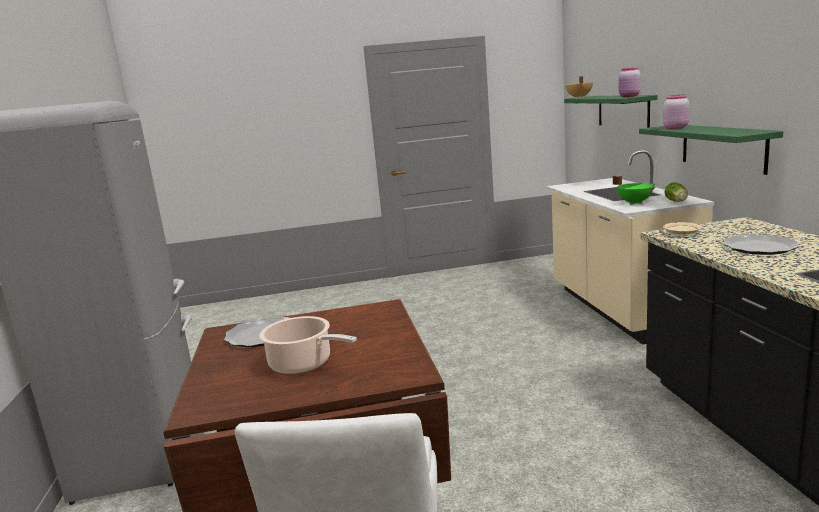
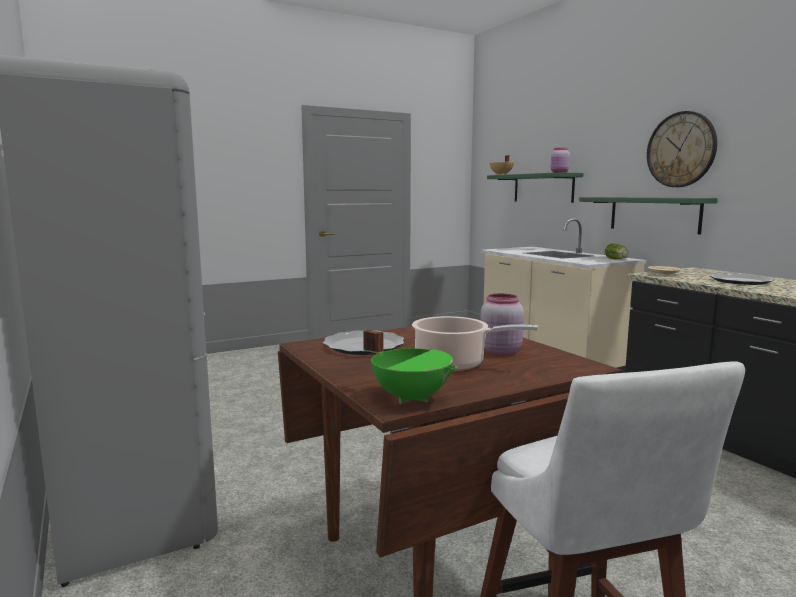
camera: 20 degrees left, 5 degrees down
(635, 203) = (583, 259): green cooking pot -> green cooking pot (411, 397)
(674, 128) = (613, 197): pink jar -> pink jar (499, 351)
(747, 69) = (681, 149): none -> wall clock

